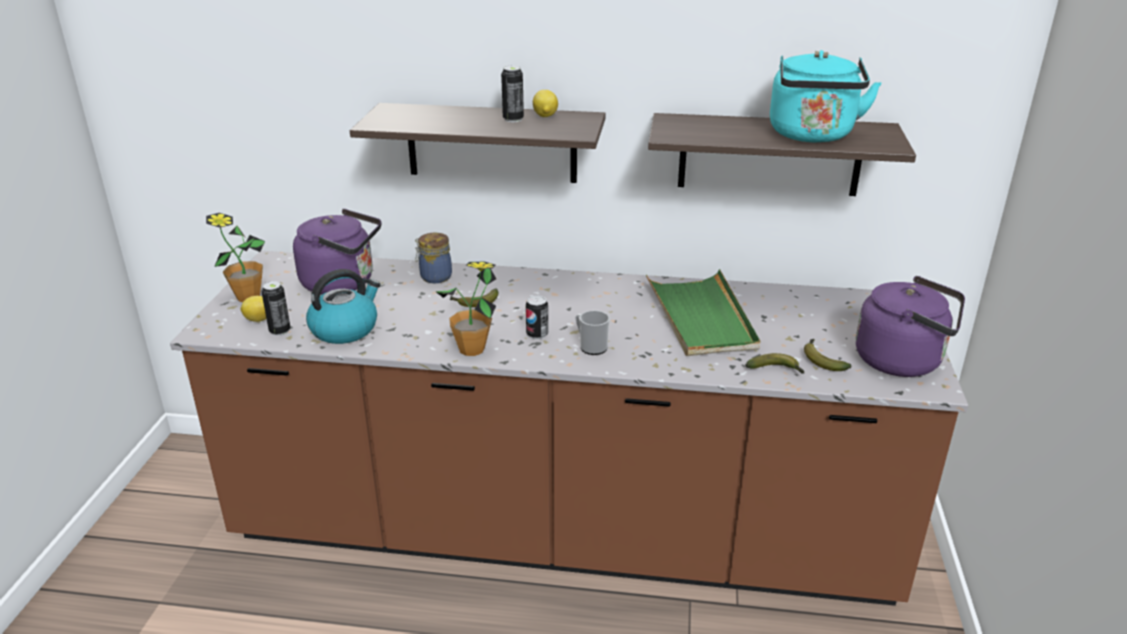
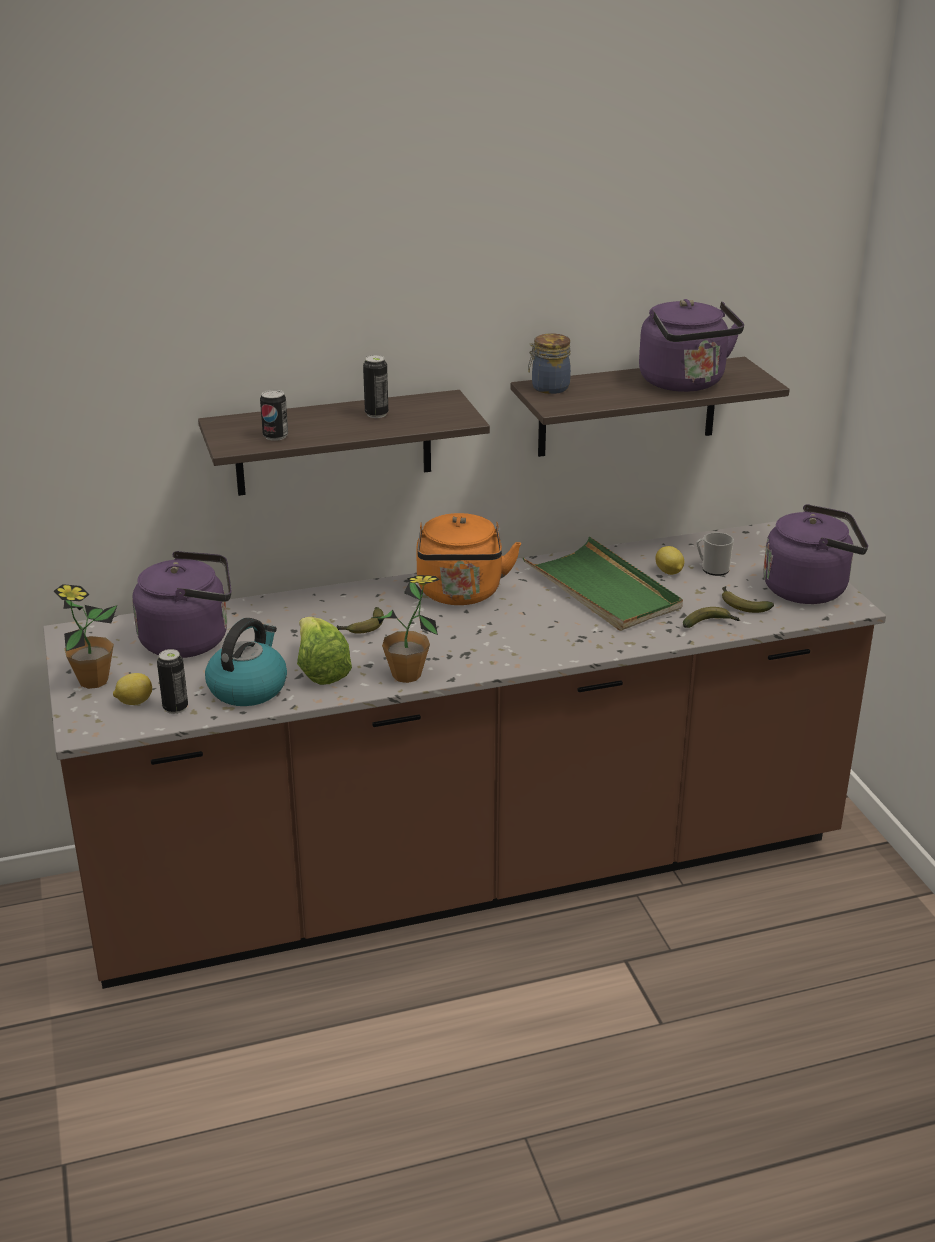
camera: 25 degrees left, 0 degrees up
(411, 329) = (321, 670): none -> lettuce
(434, 277) = (289, 610): jar -> jar (548, 388)
(537, 334) = (459, 644): can -> can (275, 436)
(545, 116) = (404, 404): lemon -> lemon (669, 572)
(577, 294) = (460, 594): none -> orange kettle
(591, 347) = (523, 644): mug -> mug (712, 569)
(812, 136) = (685, 384): turquoise kettle -> purple kettle

